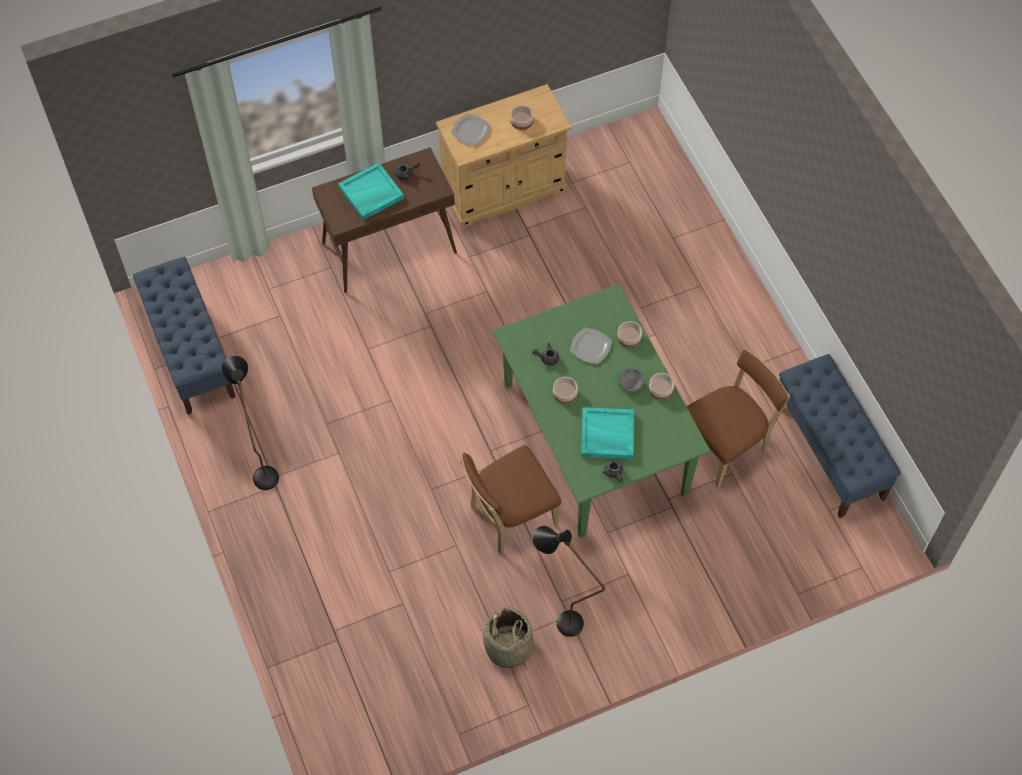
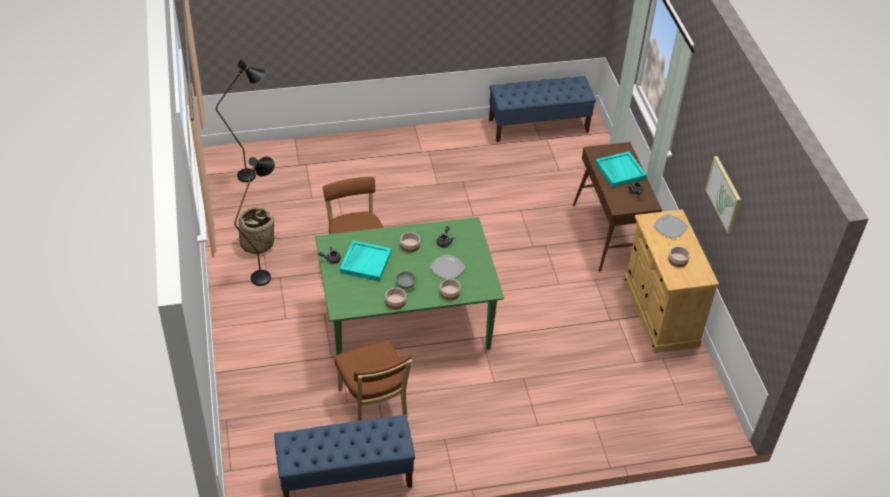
camera: 100 degrees right, 15 degrees down
(263, 470) = (435, 147): black floor lamp -> black floor lamp (253, 175)
(498, 36) = (724, 194): none -> picture

